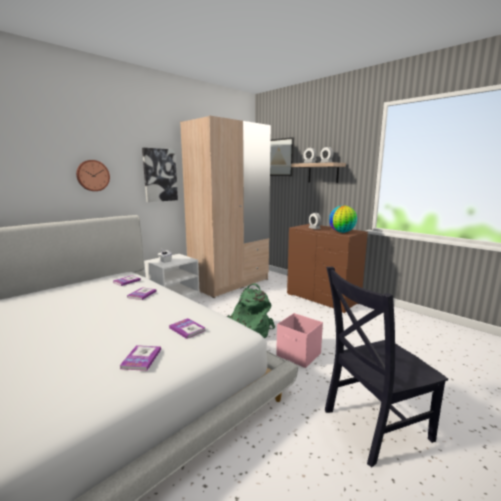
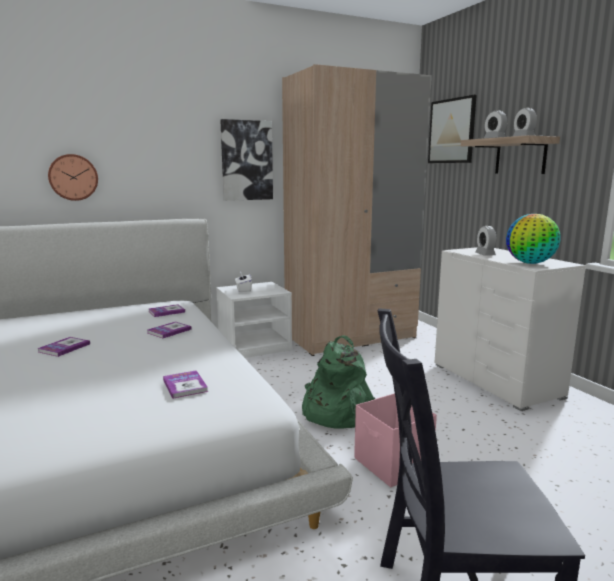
camera: 20 degrees right, 0 degrees up
(92, 175) = (147, 160): wall clock -> wall clock (73, 177)
(141, 358) = (94, 413): book -> book (64, 348)
(323, 298) = (496, 380): brown dresser -> white dresser

